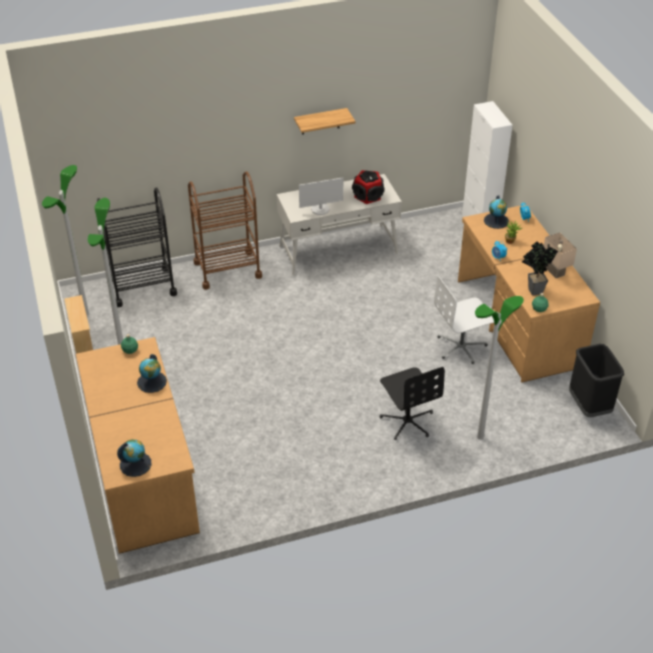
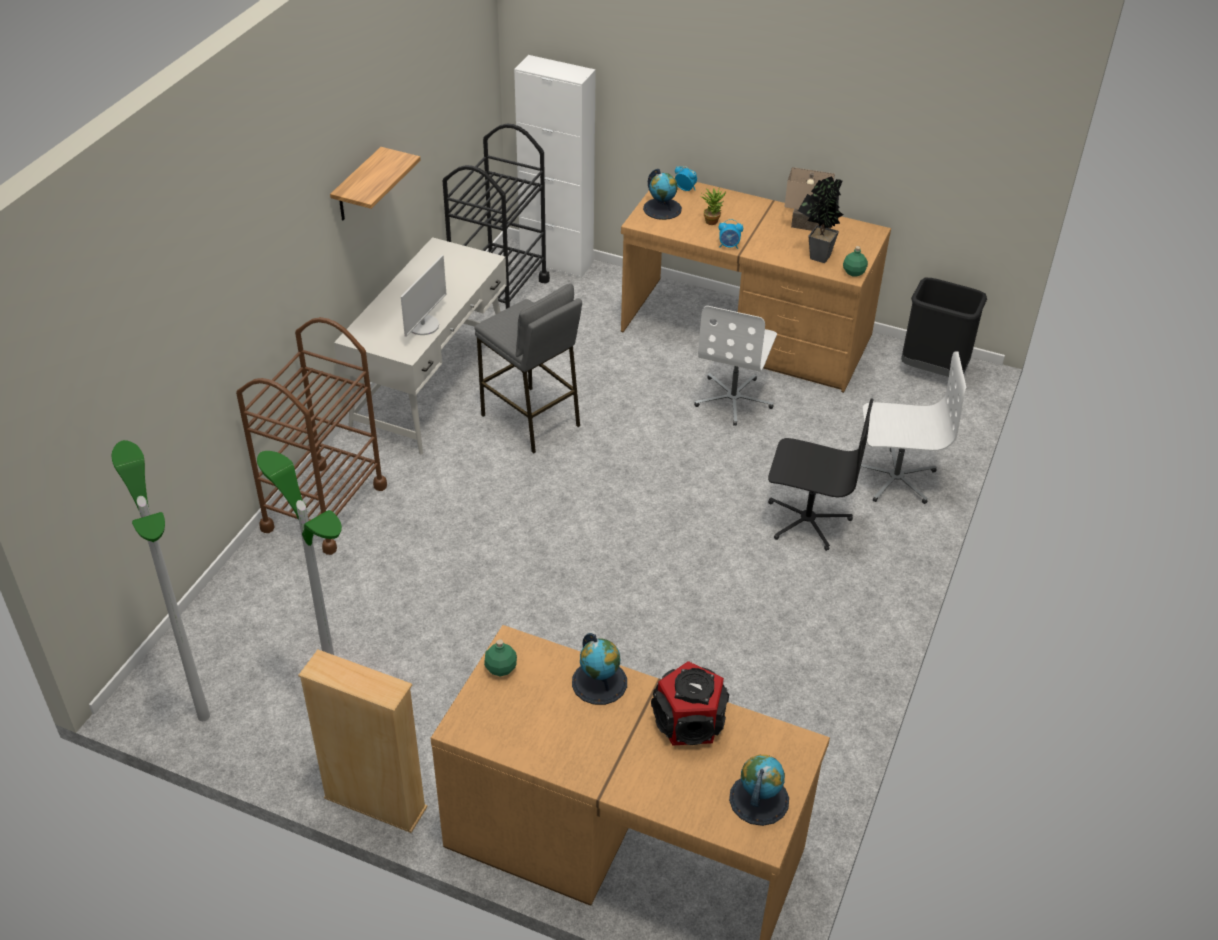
camera: 50 degrees left, 0 degrees up
(142, 287) = (234, 616): black cart -> black cart (499, 295)
(356, 292) = (531, 420): none -> grey stool
(368, 196) = (456, 274): speaker -> speaker (688, 722)
(480, 437) = (895, 478): floor lamp -> white office chair

